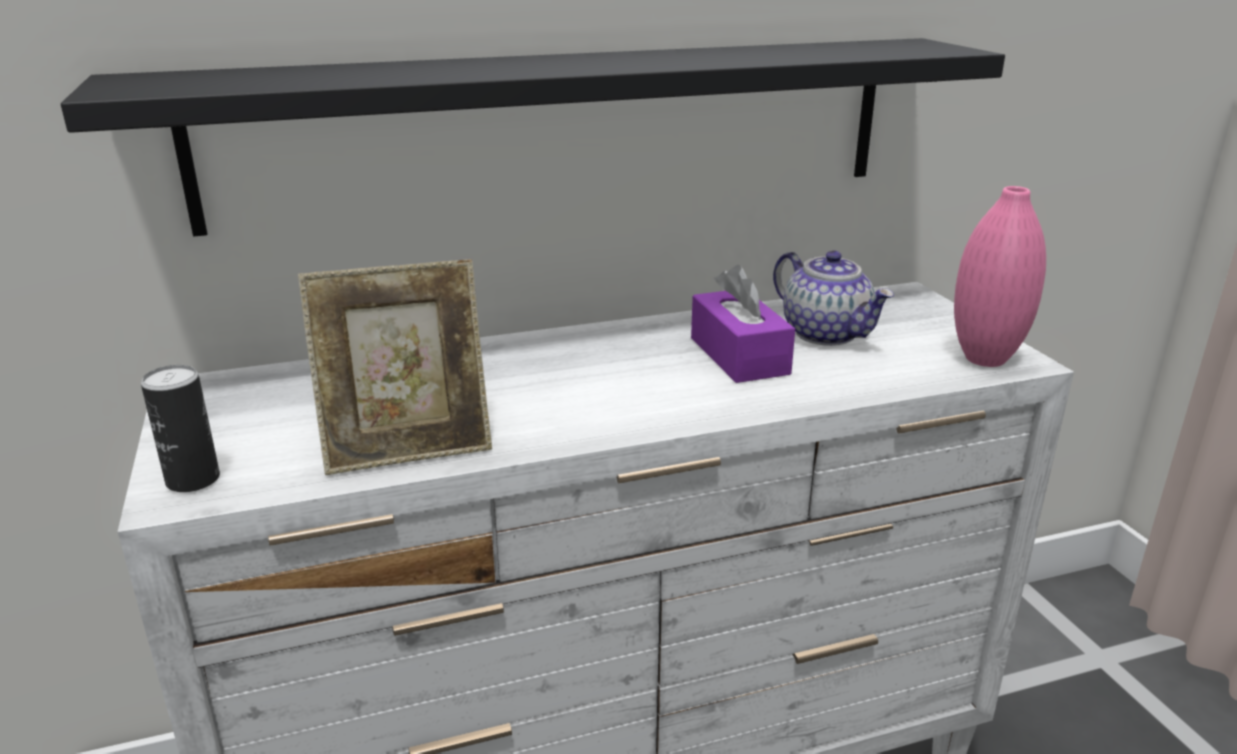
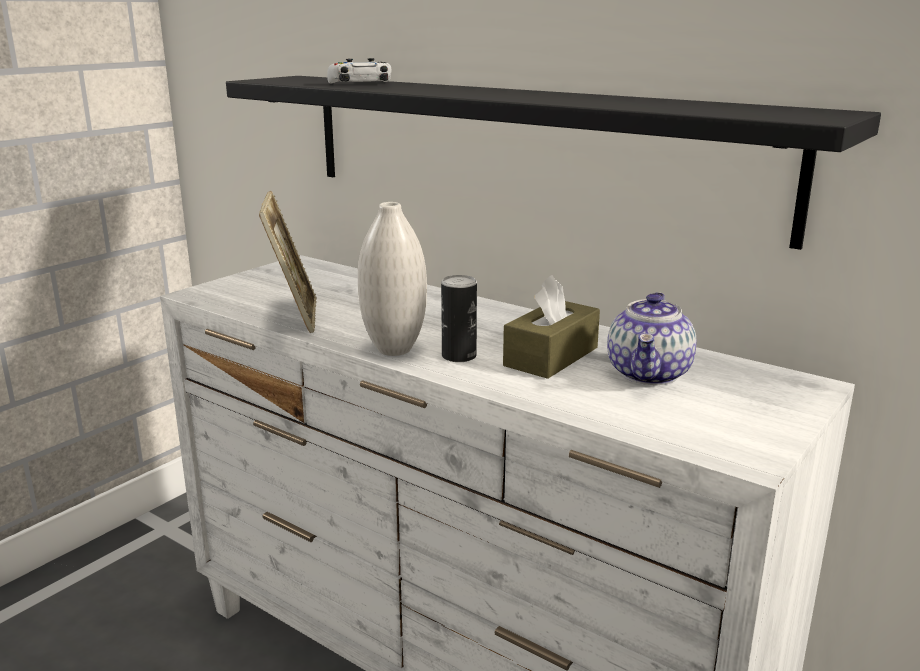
camera: 55 degrees right, 5 degrees down
(193, 480) = (213, 291): can -> can (459, 356)
(330, 73) = (361, 83): none -> white game controller
(408, 447) = (294, 316): picture frame -> picture frame turned 135 degrees counterclockwise
(618, 421) = (394, 350): none -> white vase
(739, 356) = (551, 357): purple tissue box -> brown tissue box
(985, 359) = (719, 442): pink vase -> none

